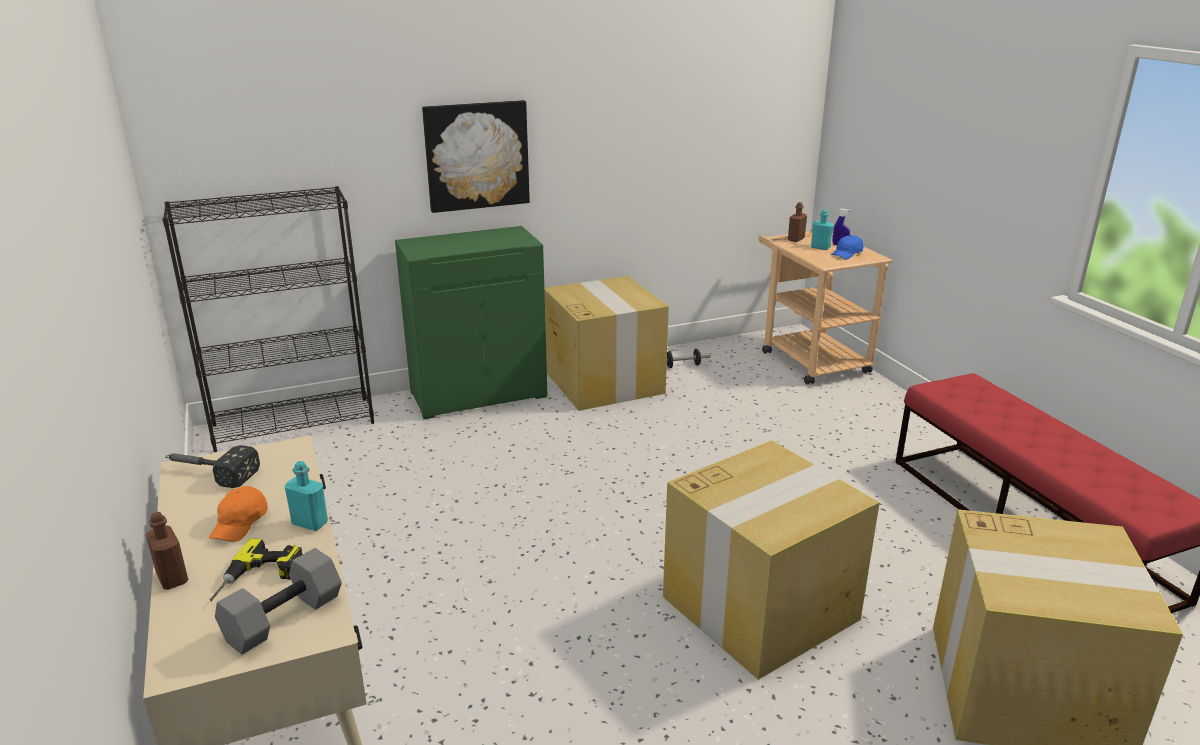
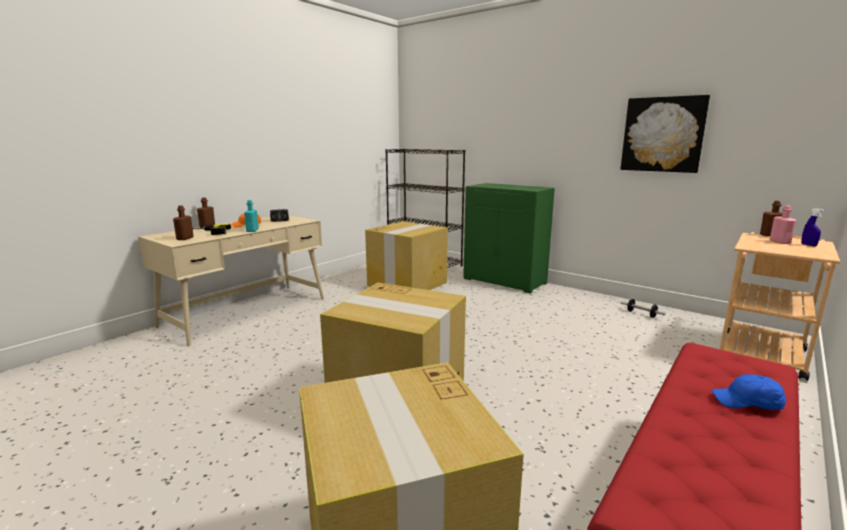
camera: 60 degrees right, 10 degrees down
(283, 620) = (185, 238): grey dumbbell -> brown bottle
(477, 156) = (535, 141): picture -> picture (663, 134)
(603, 382) = (573, 300): cardboard box -> cardboard box (408, 284)
(820, 247) = (779, 242): turquoise bottle -> pink bottle
(847, 254) = (794, 248): blue cap -> blue cap (747, 403)

